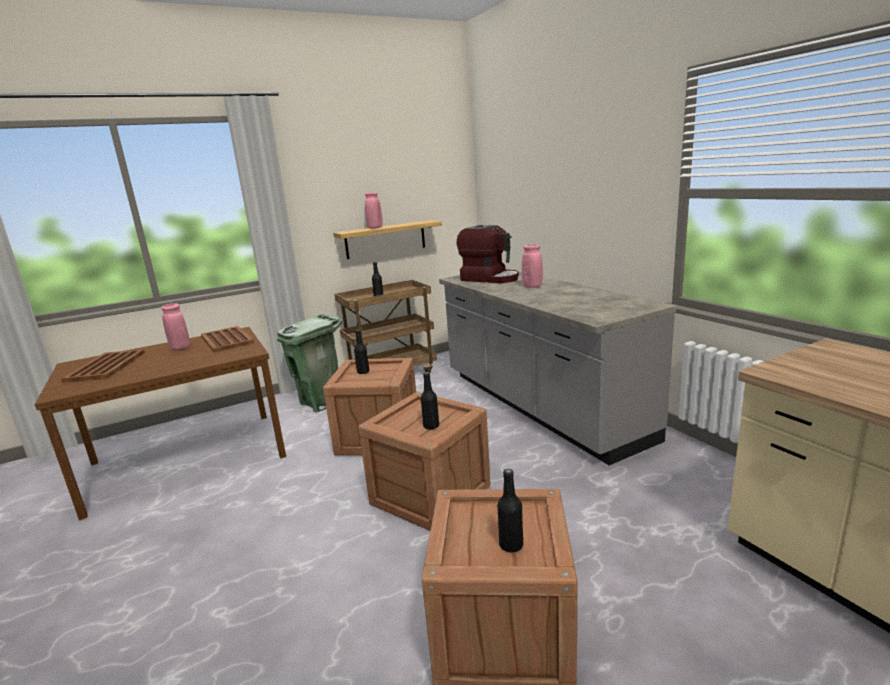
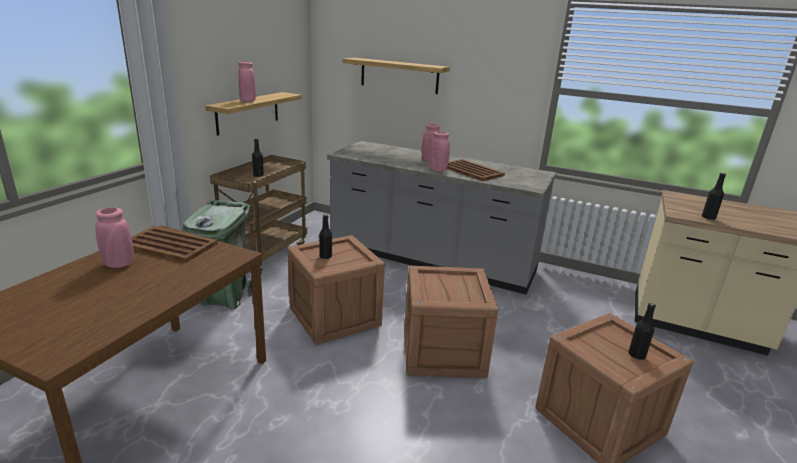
camera: 40 degrees left, 5 degrees up
(107, 366) = (49, 307): brown tray -> brown tray (471, 170)
(431, 426) = (465, 292): black bottle -> black bottle (708, 217)
(490, 278) = (377, 153): coffee machine -> none
(518, 296) = (438, 170): none -> pink vase
(535, 194) = (399, 75): none -> shelf

